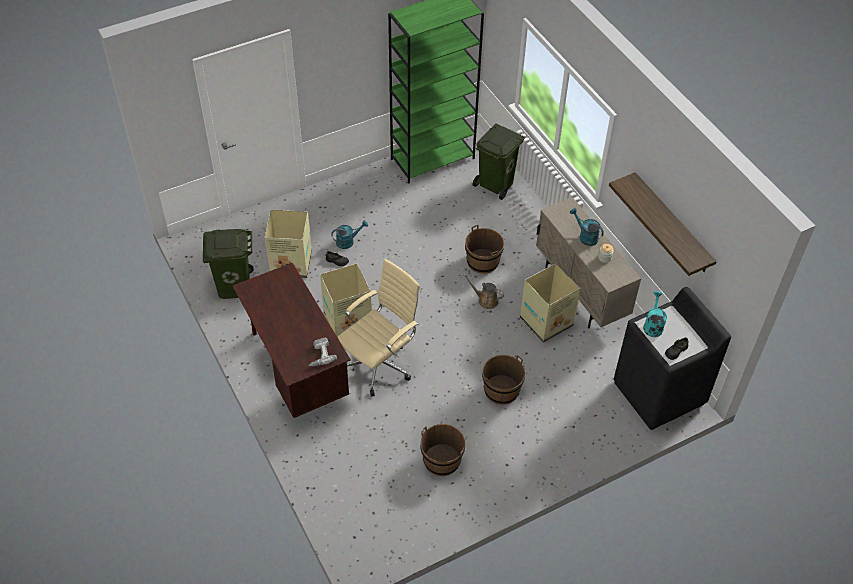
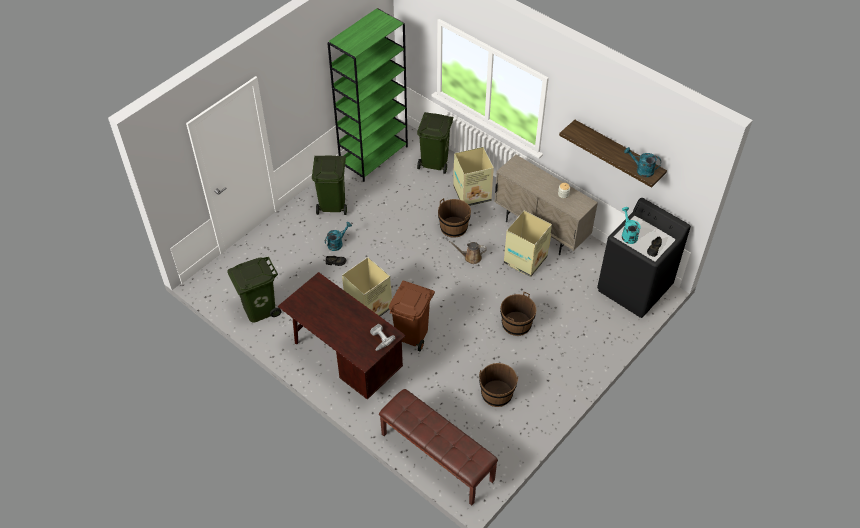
camera: 20 degrees left, 0 degrees up
(292, 263) = (299, 275): cardboard box -> cardboard box (473, 194)
(342, 507) = (436, 457): none -> brown bench
(364, 198) = (333, 204): none -> green trash can
(380, 364) = (412, 334): beige office chair -> brown trash can
(585, 236) = (540, 182): turquoise watering can -> turquoise watering can (641, 170)

